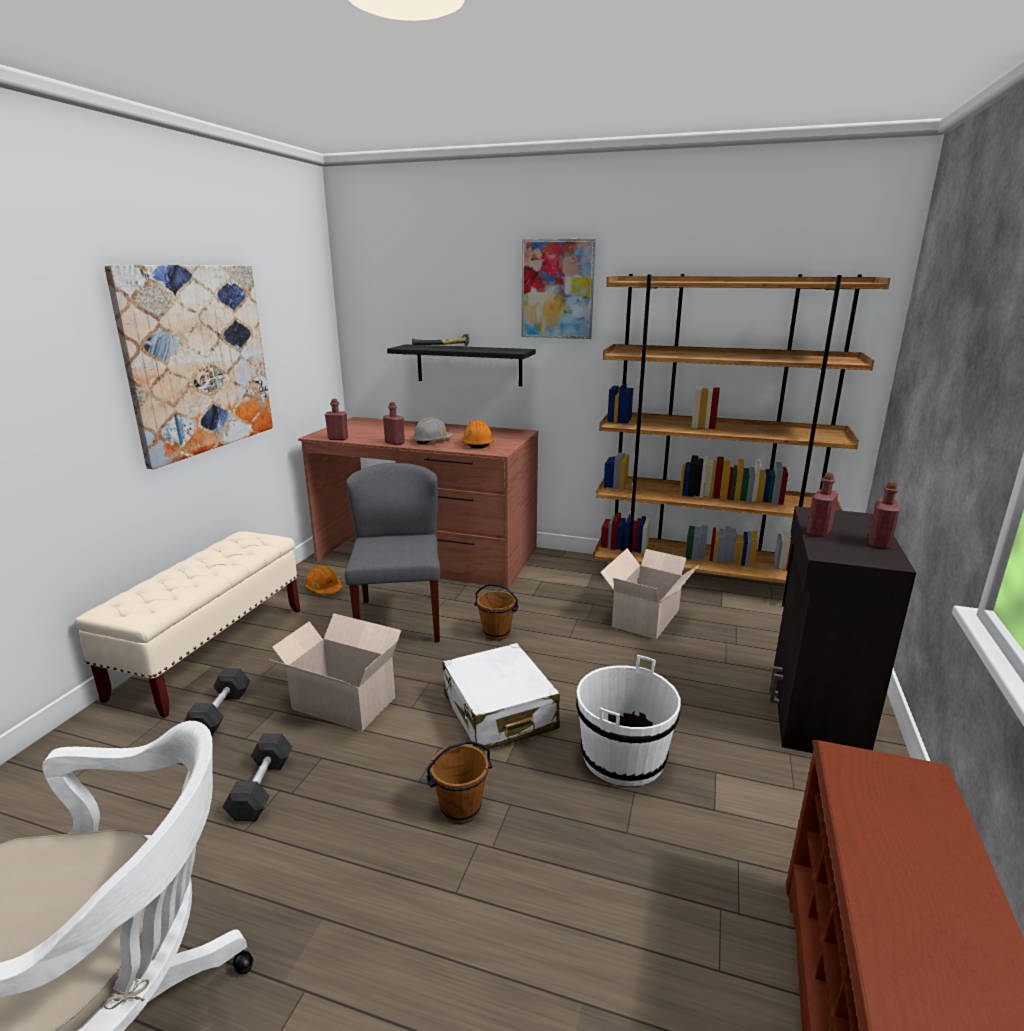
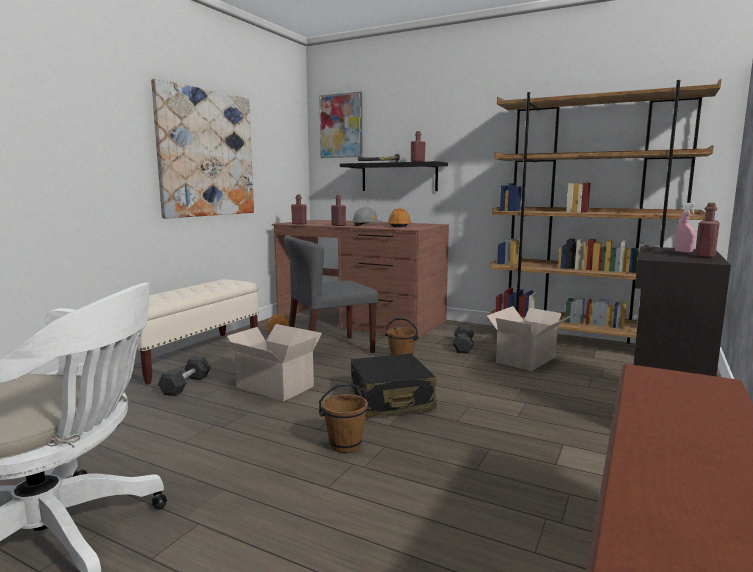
camera: 10 degrees right, 10 degrees down
(262, 788) = (202, 422): grey dumbbell -> grey dumbbell (463, 346)
(400, 619) = (329, 349): grey chair -> grey chair turned 120 degrees counterclockwise
(499, 712) = (391, 399): white suitcase -> black suitcase
(557, 289) = (464, 117): picture -> picture (341, 126)
(623, 757) = (485, 430): white bucket -> none
(818, 532) = (654, 252): red bottle -> red bottle (417, 162)
(850, 527) = (683, 252): none -> pink spray bottle

